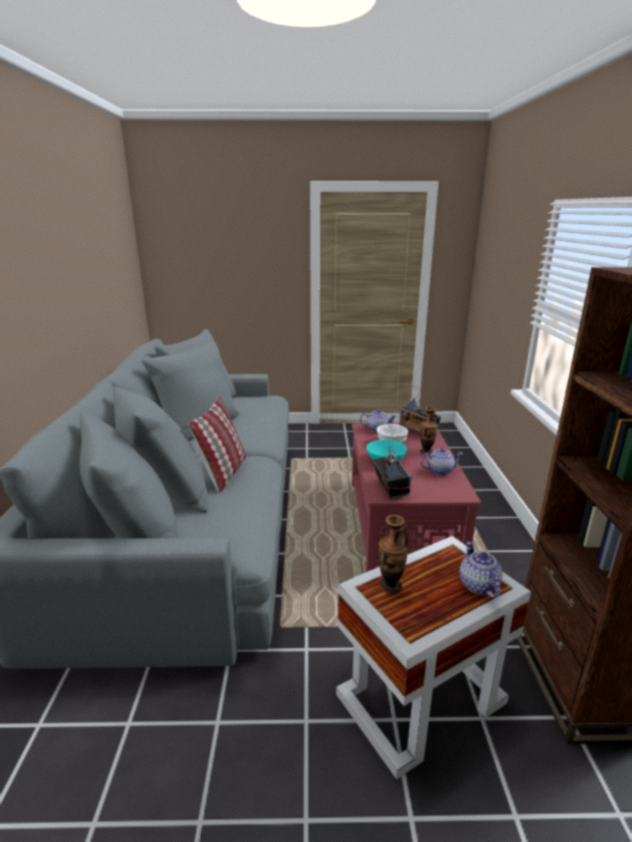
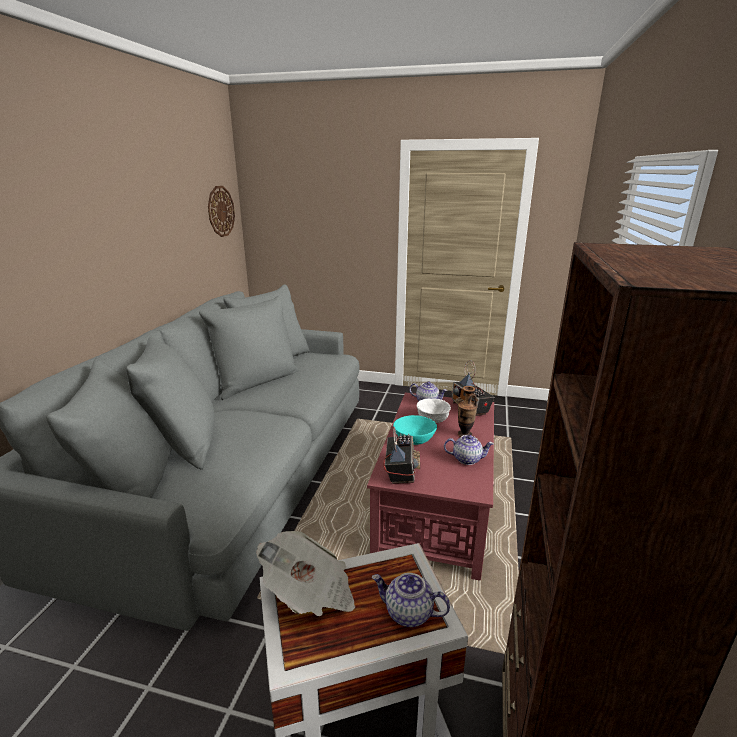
camera: 15 degrees right, 0 degrees up
(125, 255) = (221, 211): none -> wall clock
(223, 473) = (244, 430): pillow -> none
(390, 586) = (310, 593): vase -> newspaper
(477, 585) = (408, 613): teapot -> teapot turned 75 degrees counterclockwise

